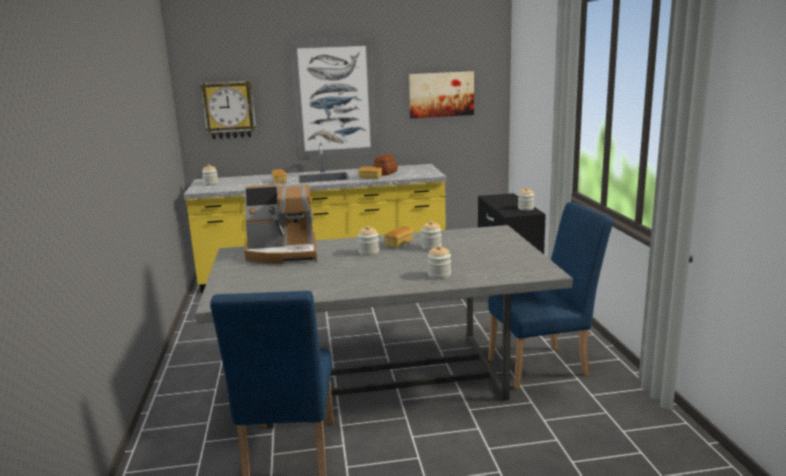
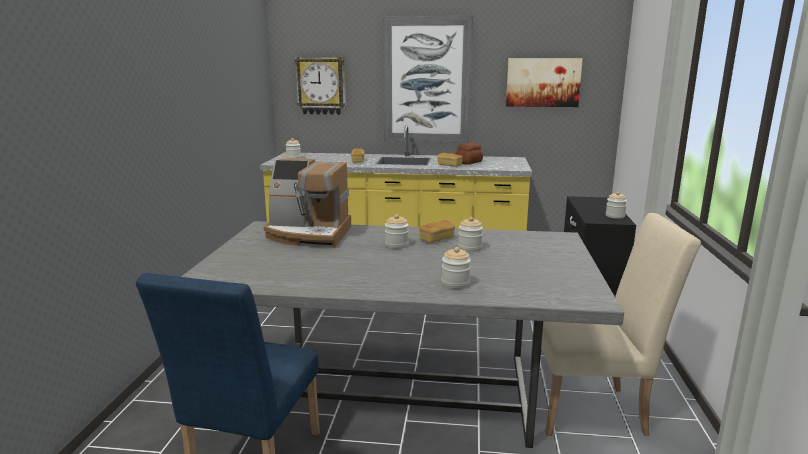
camera: 15 degrees right, 0 degrees up
(545, 366) = (595, 411): blue chair -> beige chair

